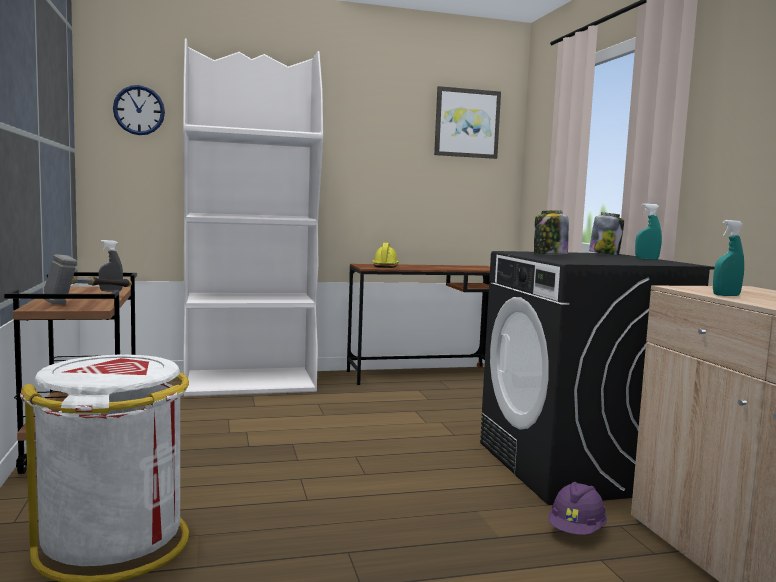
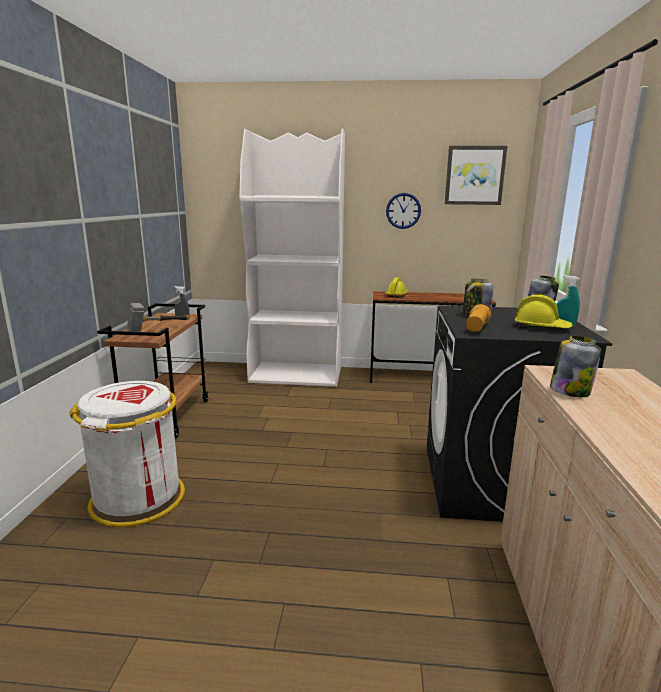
camera: 20 degrees right, 10 degrees up
(139, 110) = (223, 181): wall clock -> wall clock (403, 210)
(569, 260) = (477, 328): none -> flashlight
(576, 531) = (446, 546): purple hard hat -> none
(630, 260) = (541, 327): none -> yellow hard hat
(726, 295) = (570, 391): turquoise spray bottle -> jar

